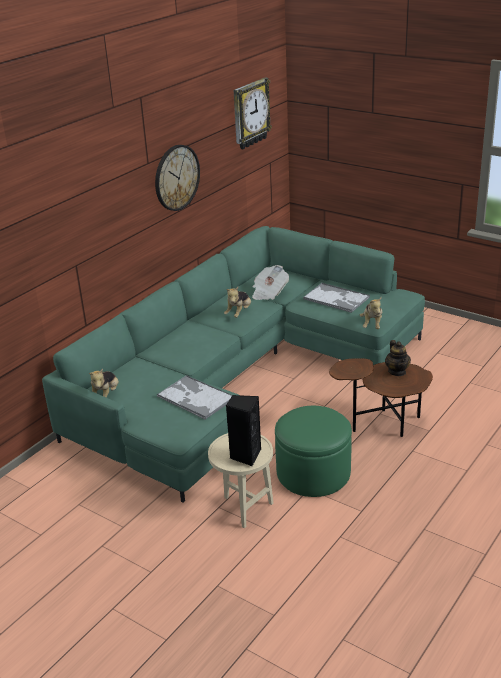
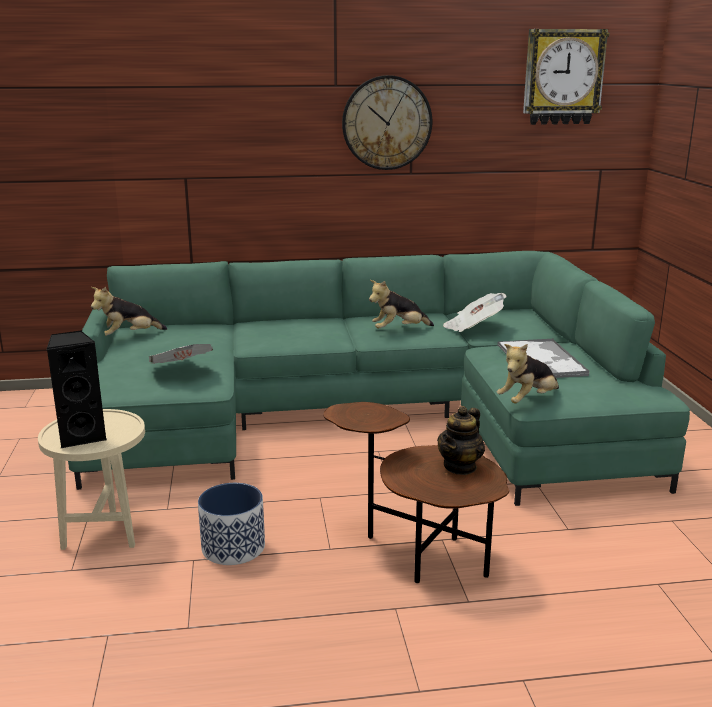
camera: 45 degrees right, 10 degrees down
(195, 398) = (182, 371): tray -> newspaper
(313, 473) = (234, 548): green ottoman -> planter

